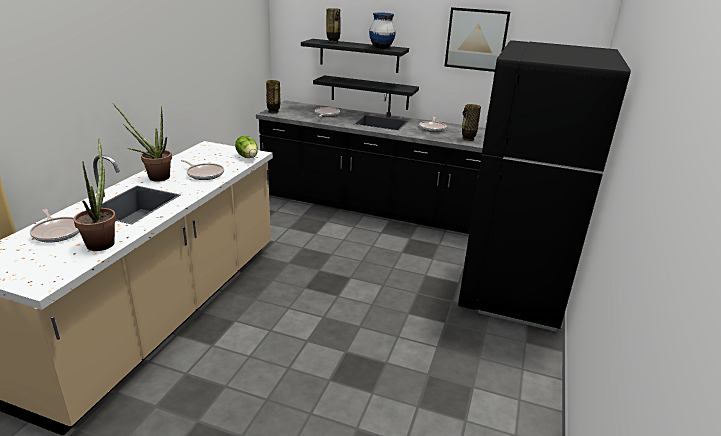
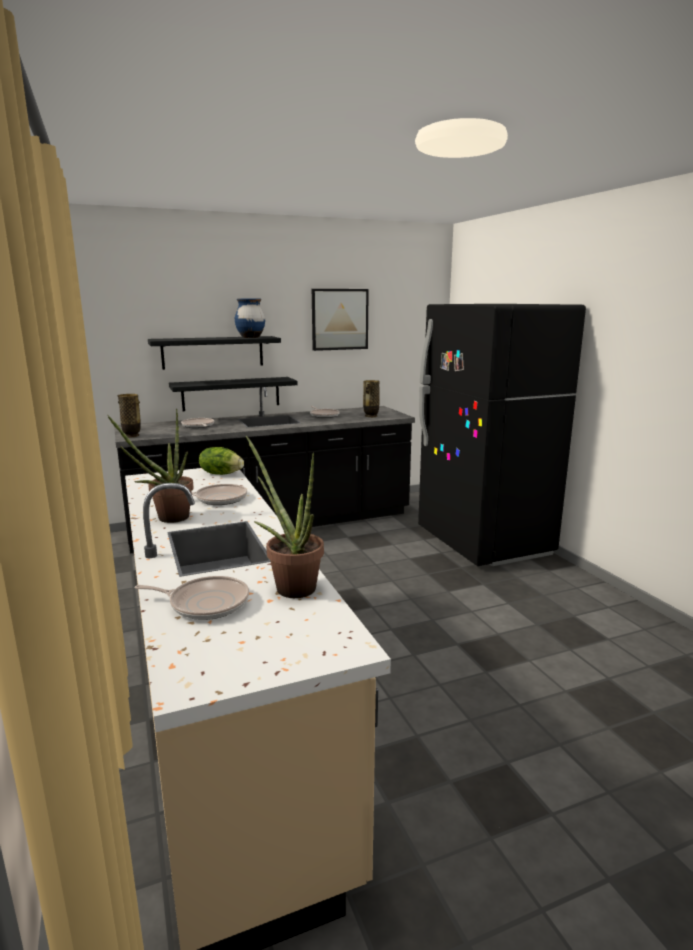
camera: 40 degrees left, 10 degrees down
(333, 42) = (185, 338): vase -> none

